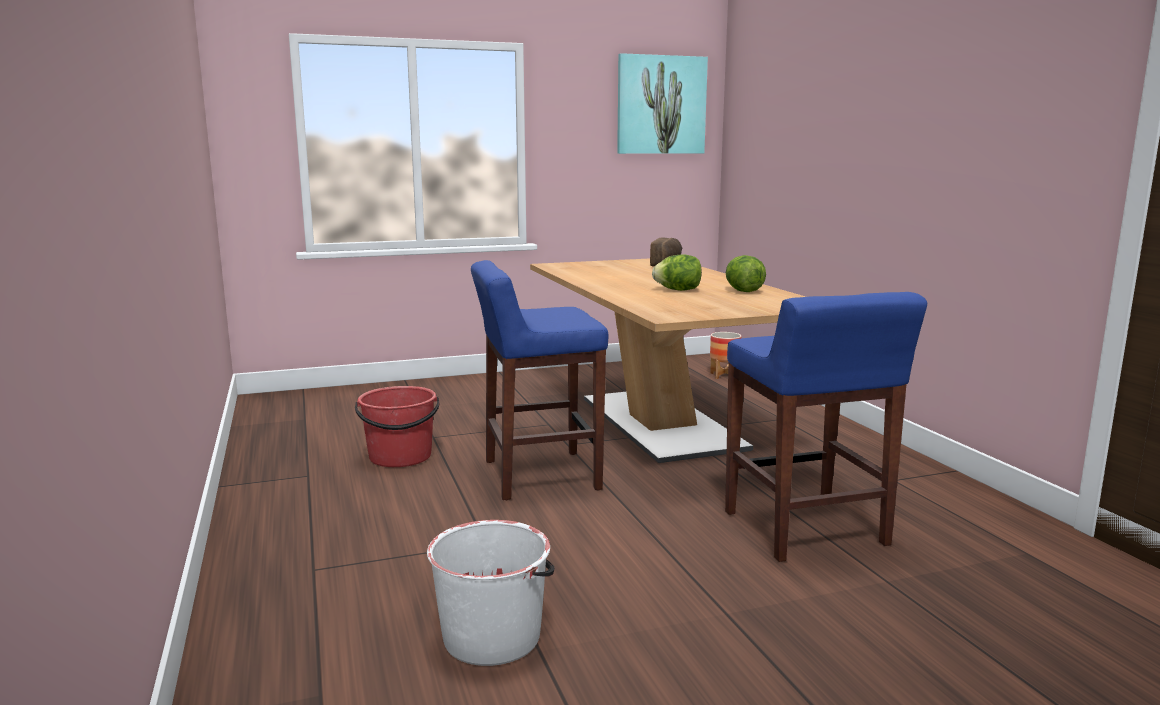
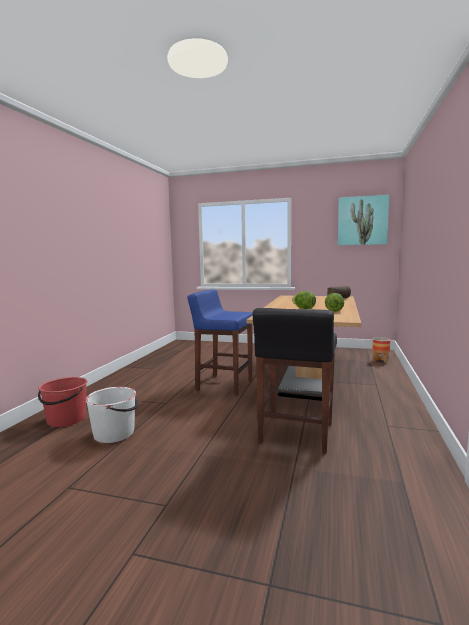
camera: 35 degrees right, 5 degrees down
(400, 457) = (189, 368): red bucket -> red bucket (66, 419)
(805, 530) = (295, 434): blue stool -> black stool

